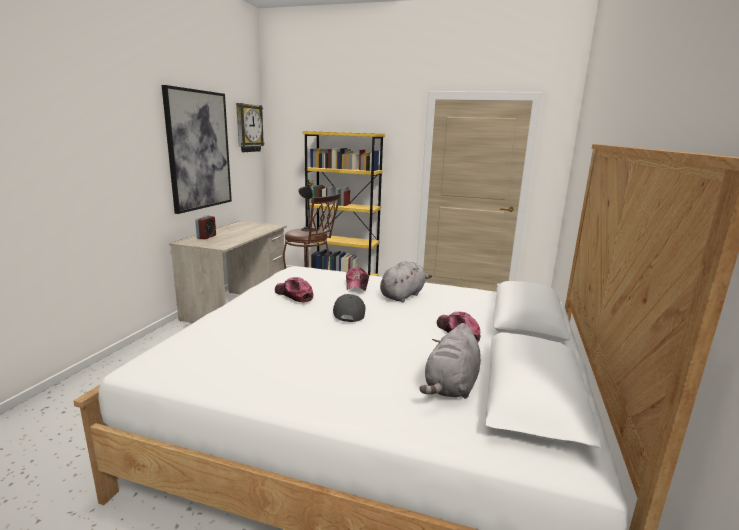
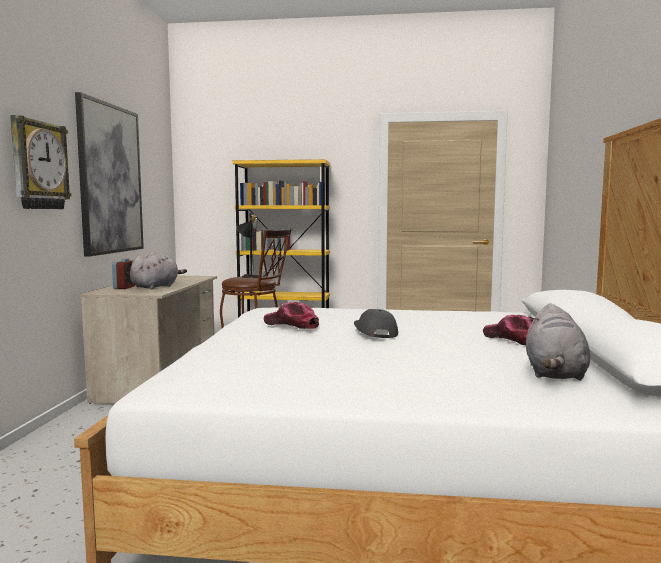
camera: 10 degrees left, 10 degrees down
(248, 128) = (159, 160): wall clock -> wall clock (38, 165)
(357, 285) = (358, 313): cap -> none
(403, 295) = (420, 319): grey plush toy -> grey plush toy (156, 287)

